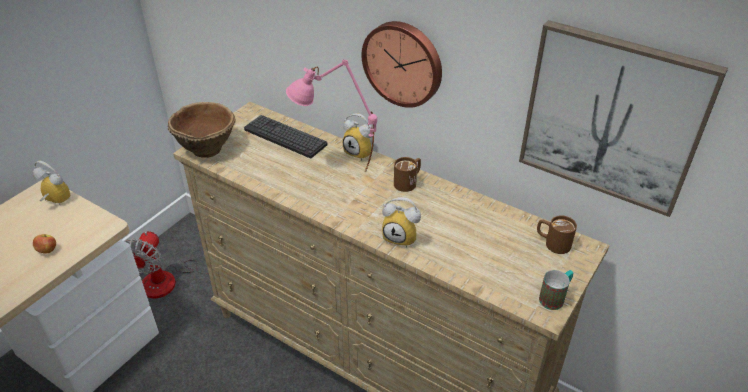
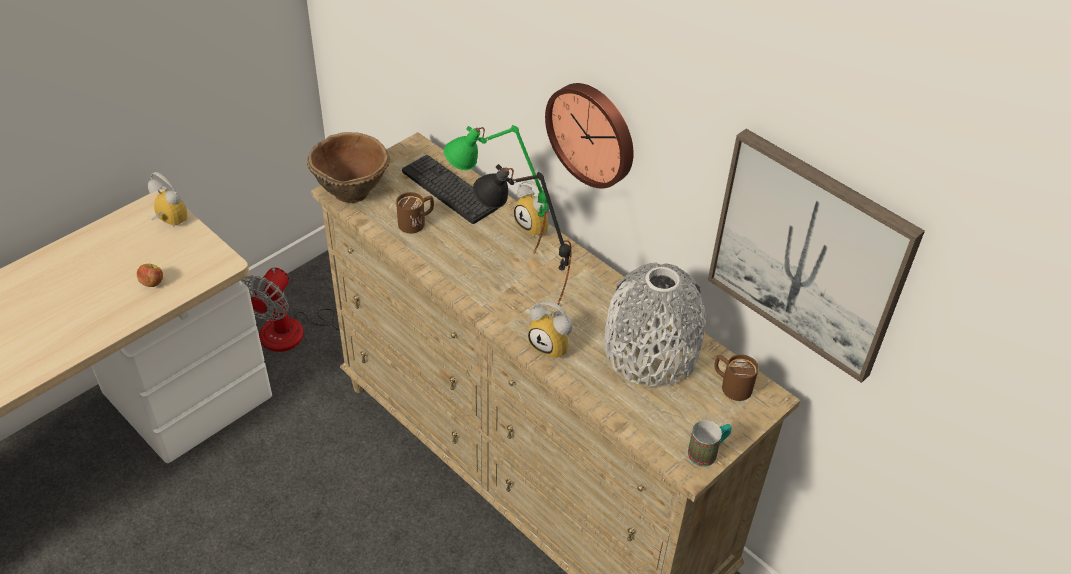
camera: 10 degrees right, 5 degrees up
(335, 175) = (496, 252): pink table lamp -> green table lamp
(364, 204) = (520, 296): none -> black table lamp
(408, 182) = (582, 276): brown mug -> brown mug (417, 222)
(481, 229) = (651, 352): none -> grey vase

